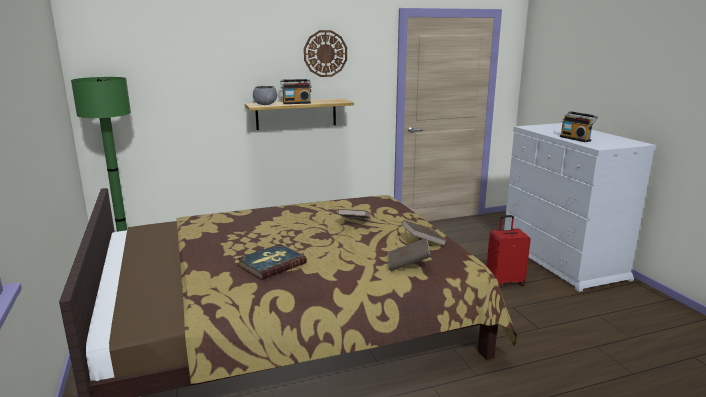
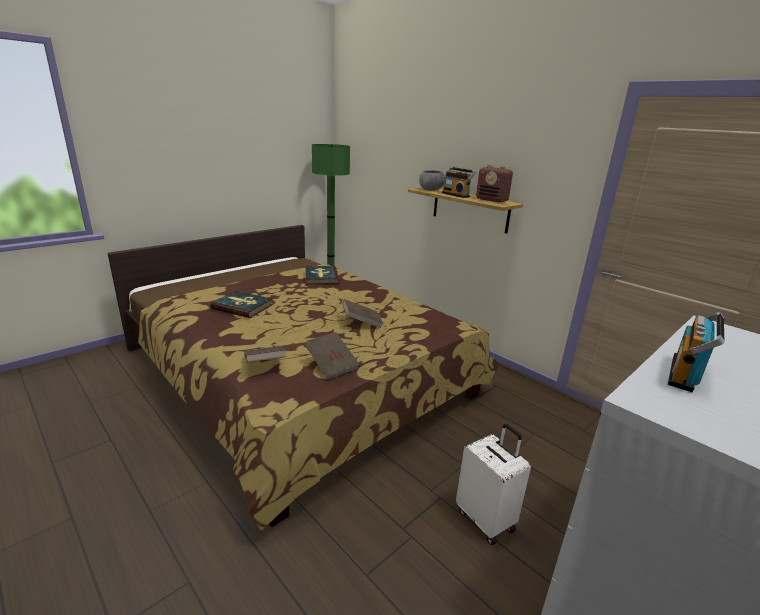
camera: 65 degrees right, 5 degrees up
(227, 222) = (321, 277): none -> book
(325, 53) = (511, 143): wall clock -> none
(326, 100) = (492, 200): none -> radio
(505, 281) = (486, 519): red suitcase -> white suitcase

